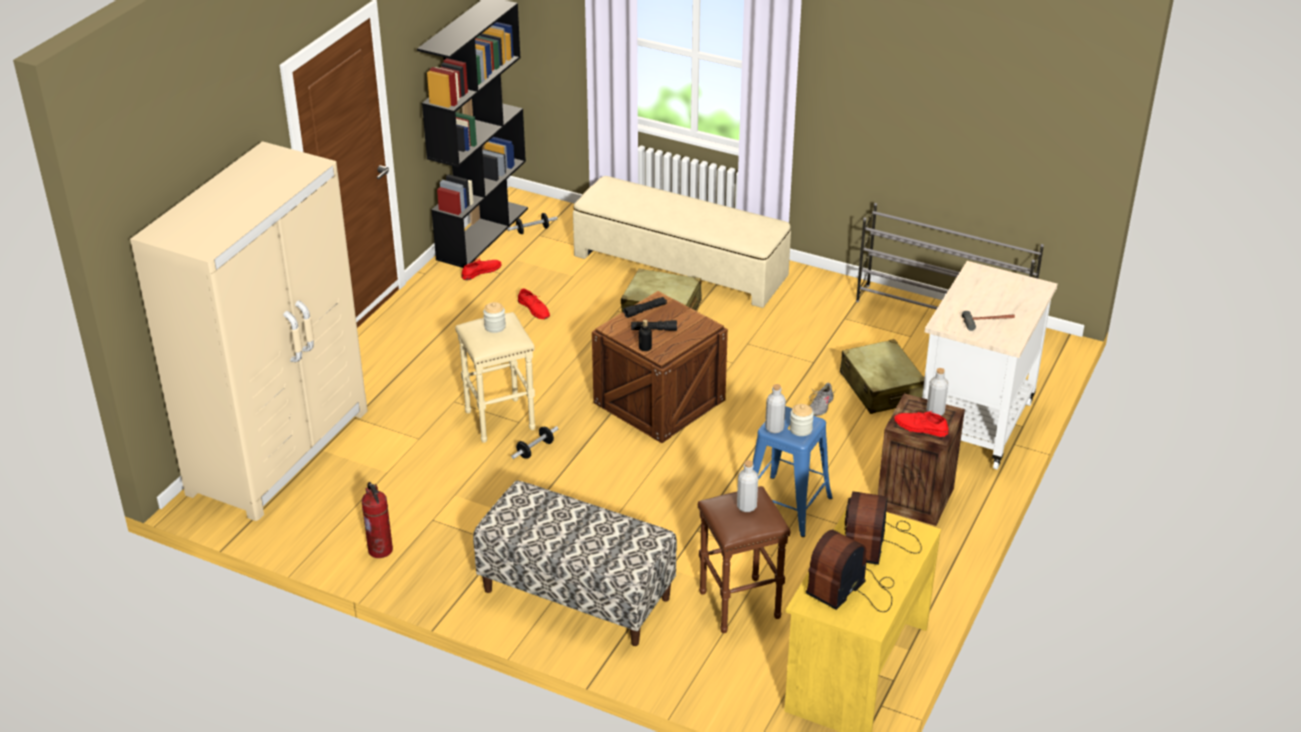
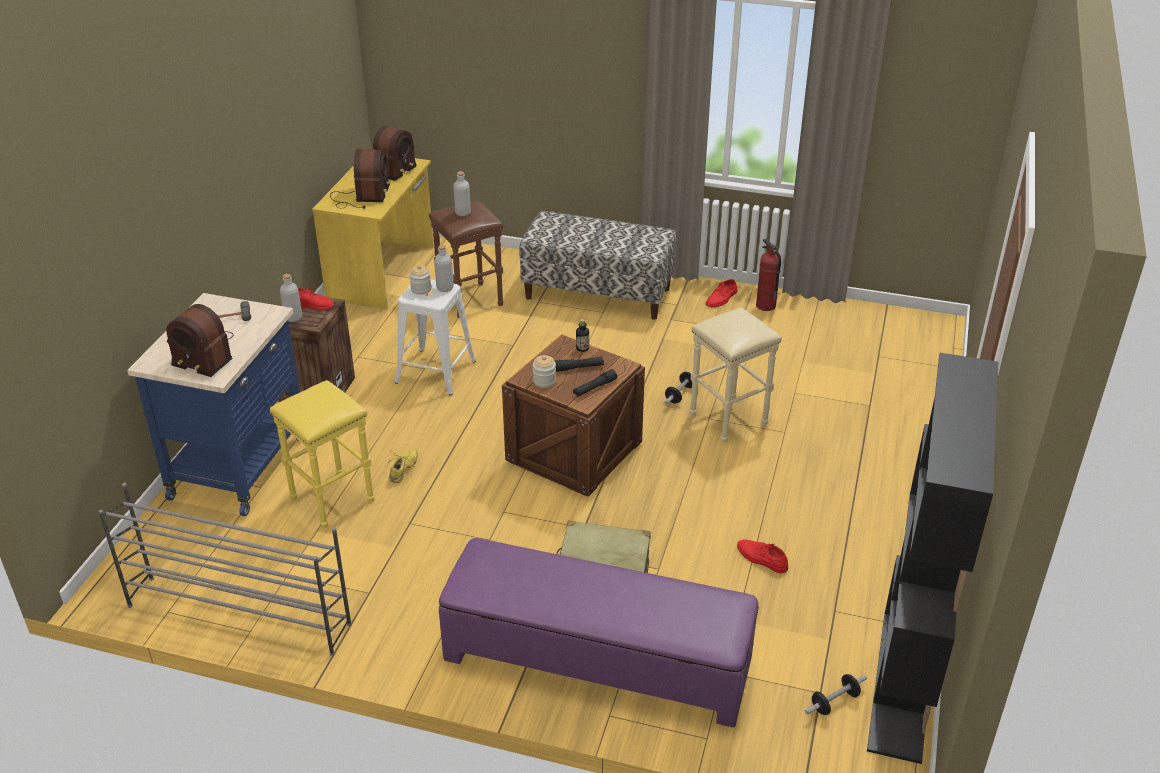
camera: 170 degrees right, 0 degrees up
(282, 451) = (910, 368): beige cabinet -> none
(481, 271) = (861, 610): red shoe -> red shoe (722, 298)
(495, 327) = (736, 326): jar -> jar (544, 381)
(681, 265) = (596, 659): beige bench -> purple bench
(787, 506) = (436, 371): blue stool -> white stool
(820, 406) = (403, 469): grey shoe -> yellow shoe
(881, 388) = (334, 499): beige suitcase -> yellow stool
(976, 426) = (239, 466): white cart -> blue cart
(995, 289) = (203, 354): none -> radio

